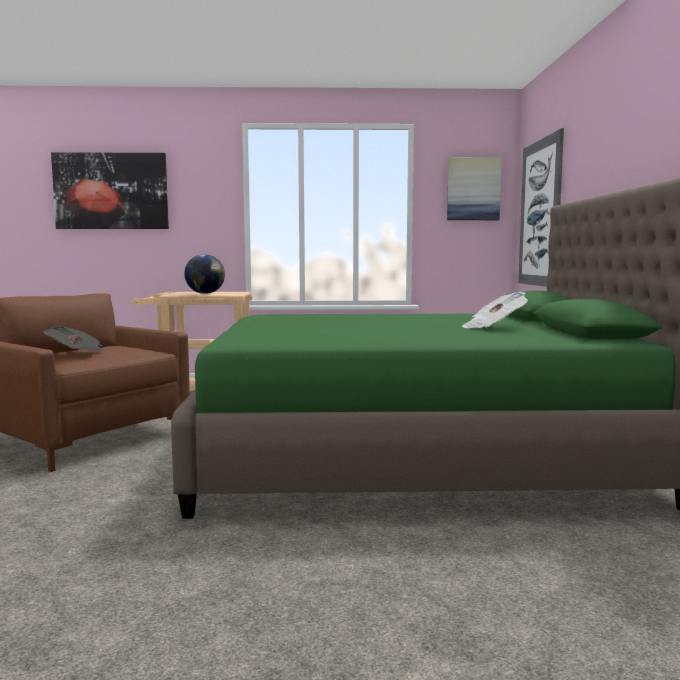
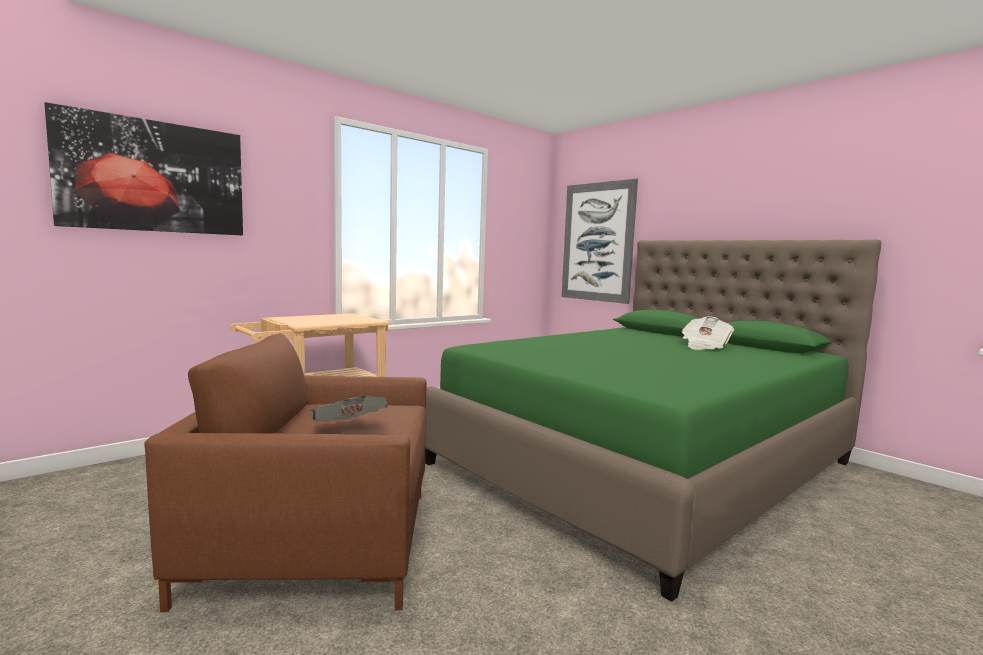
camera: 40 degrees left, 0 degrees up
(205, 293) = (331, 320): globe -> none
(473, 189) = (526, 214): picture -> none

